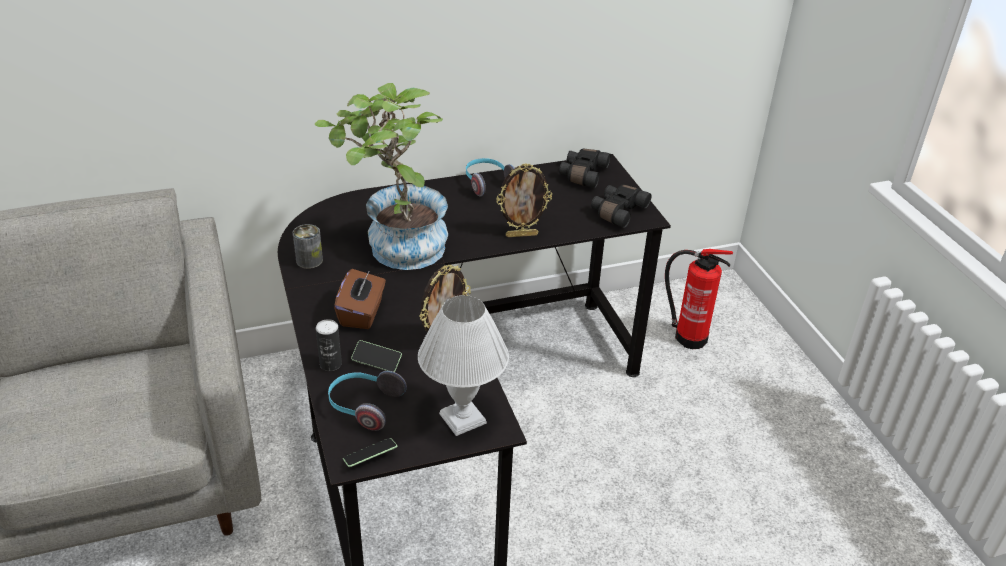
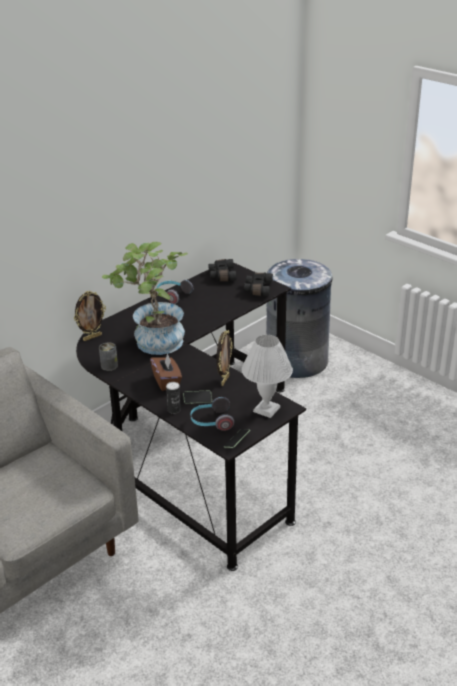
camera: 25 degrees left, 5 degrees down
(521, 235) = (217, 316): picture frame -> picture frame (92, 337)
(688, 336) = (296, 361): fire extinguisher -> grey trash can

